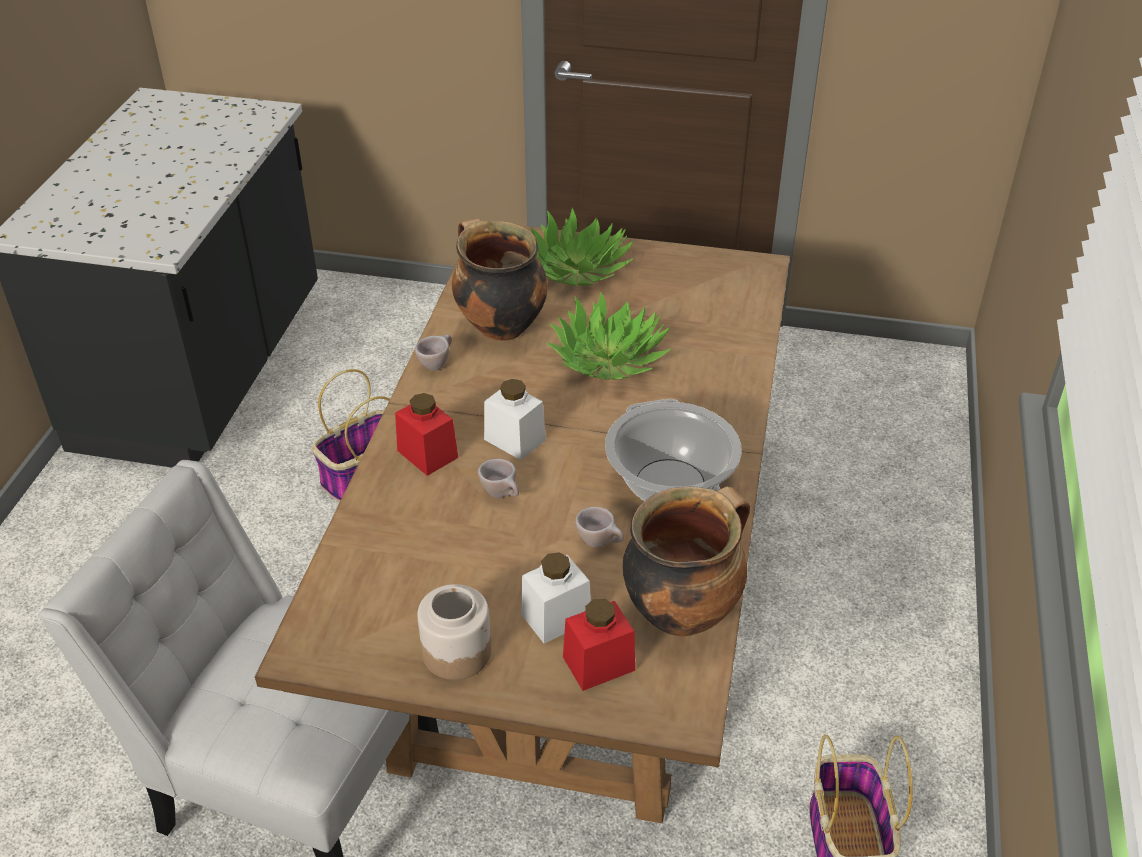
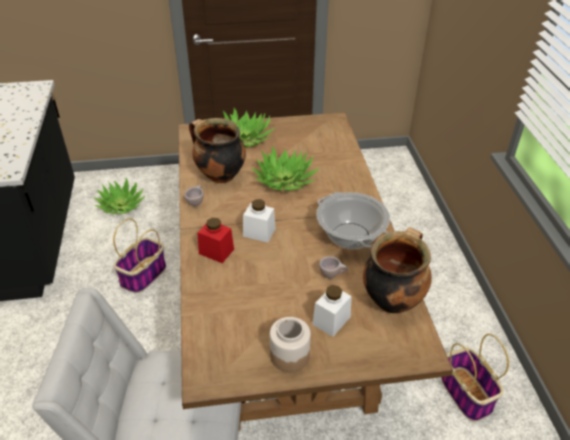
camera: 20 degrees left, 0 degrees up
(380, 346) = (121, 205): none -> potted plant
(502, 494) = (268, 263): beige cup -> none
(598, 663) = (366, 339): red jar -> none

